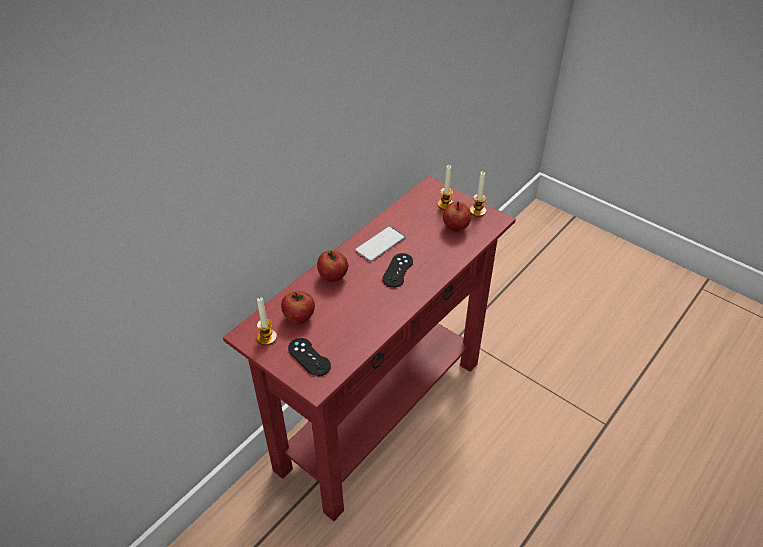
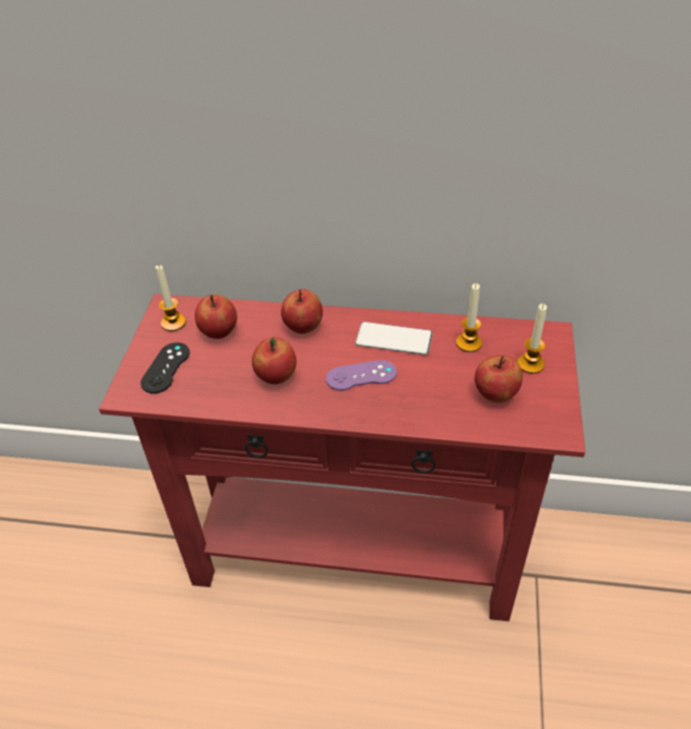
camera: 60 degrees right, 0 degrees up
(366, 307) = (276, 376): none -> apple
(398, 270) = (361, 376): black game controller -> purple game controller
(477, 211) = (553, 402): candle -> candle (468, 343)

